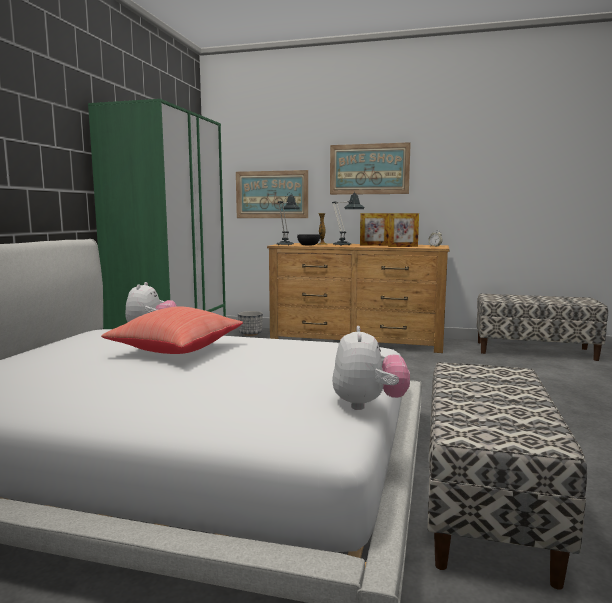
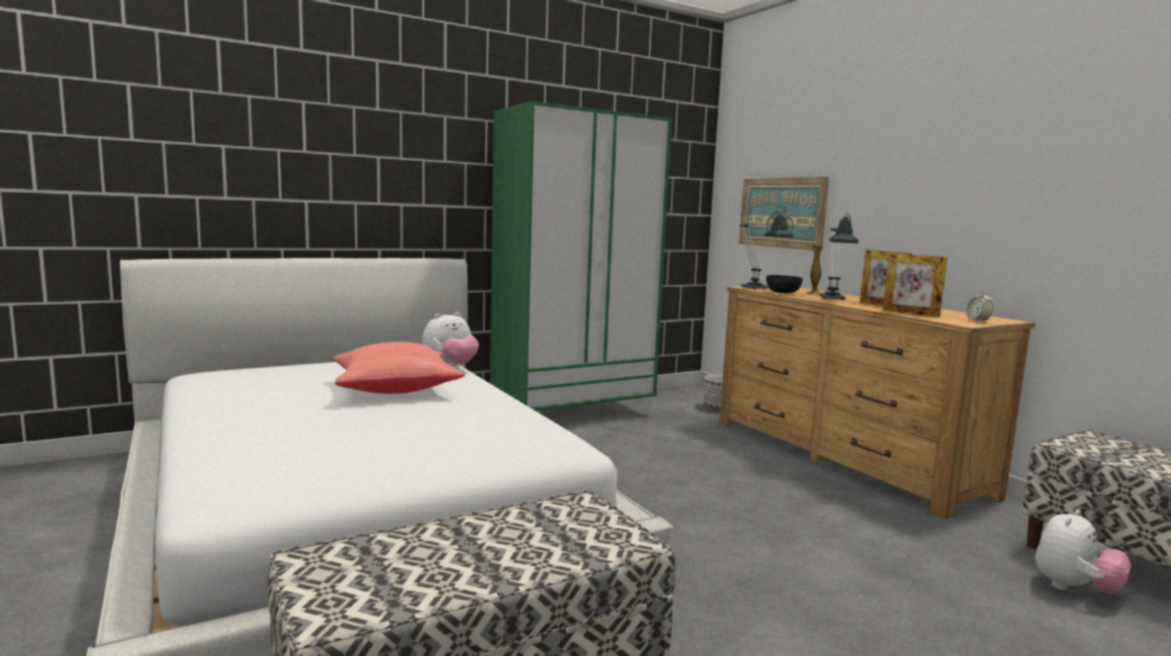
camera: 45 degrees right, 0 degrees up
(368, 404) = (342, 494): plush toy -> plush toy (1074, 589)
(369, 169) = (915, 175): picture -> none

